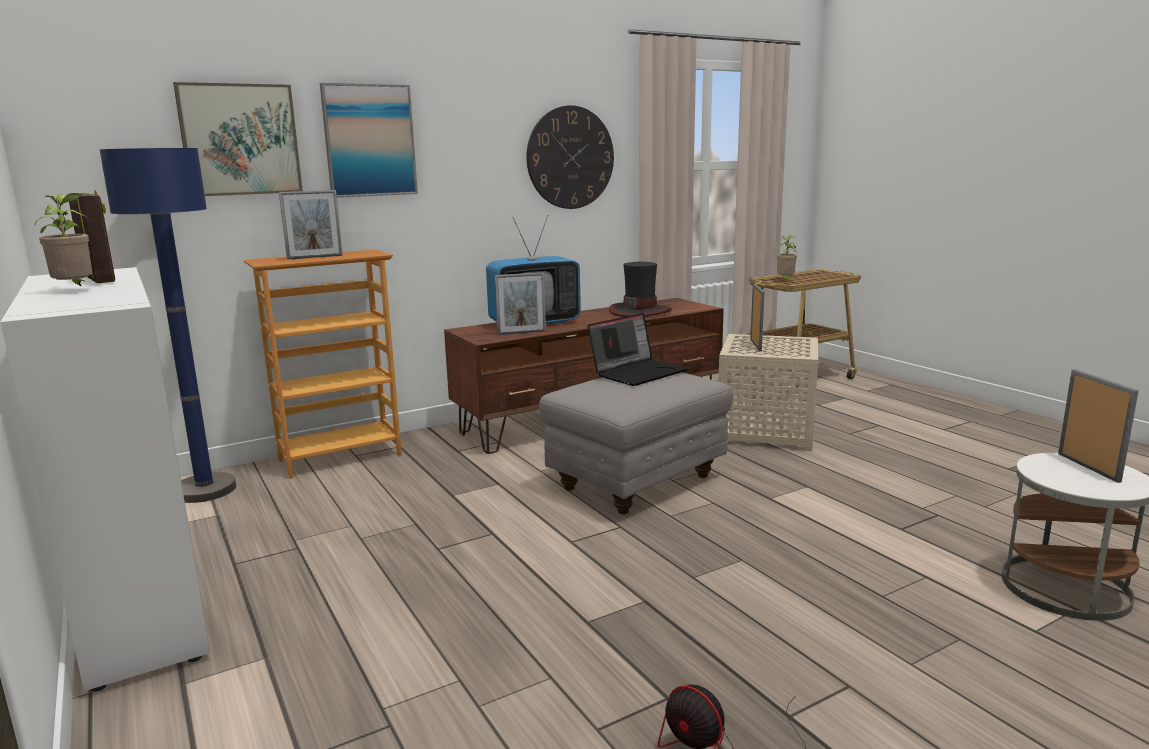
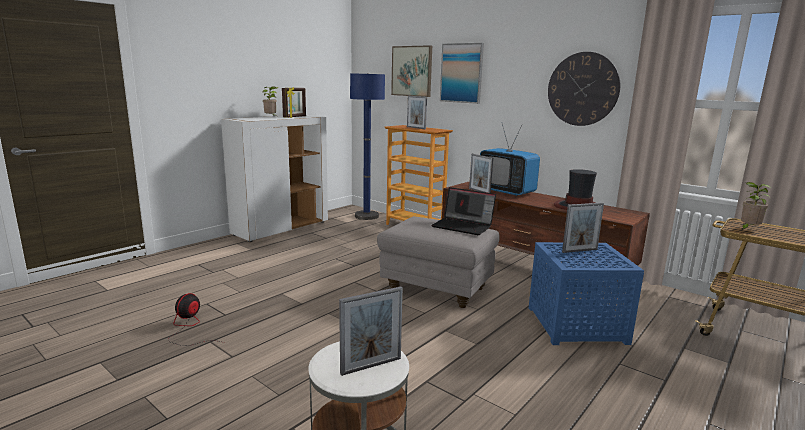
camera: 70 degrees right, 0 degrees up
(764, 431) = (577, 324): beige side table -> blue side table

